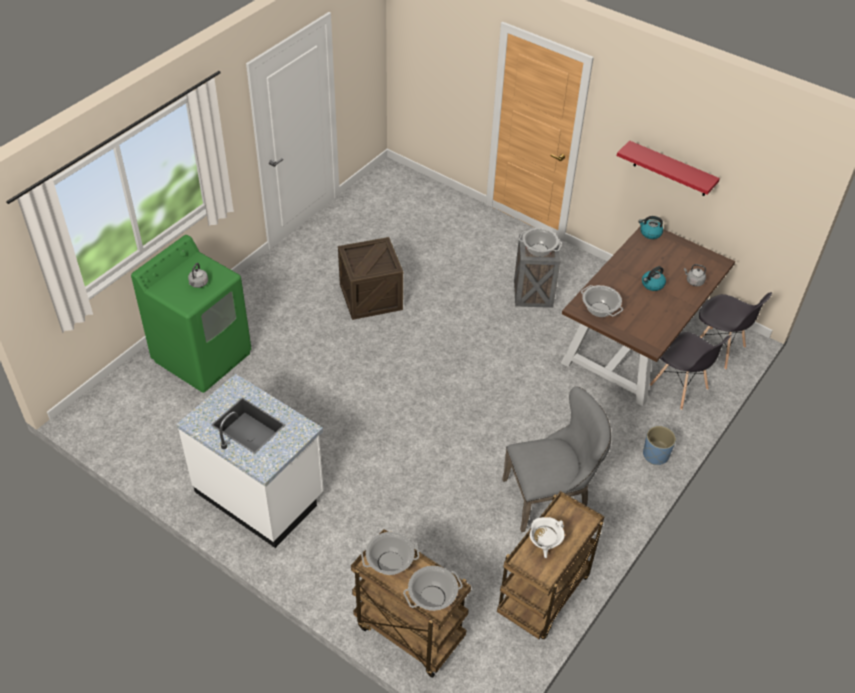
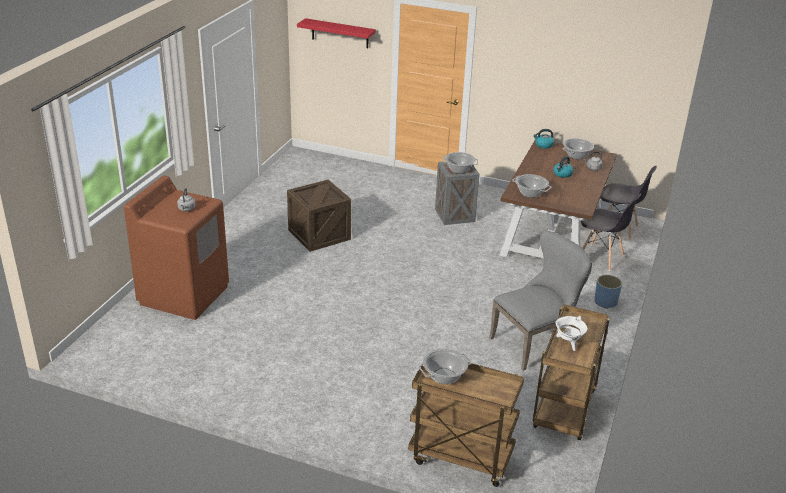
camera: 15 degrees left, 15 degrees down
(203, 356) = (184, 294): green washing machine -> brown washing machine
(260, 493) = (279, 382): white counter -> none
(432, 597) = (493, 393): cooking pot -> cooking pot (576, 155)
(671, 169) = (552, 88): red shelf -> red shelf (340, 33)

